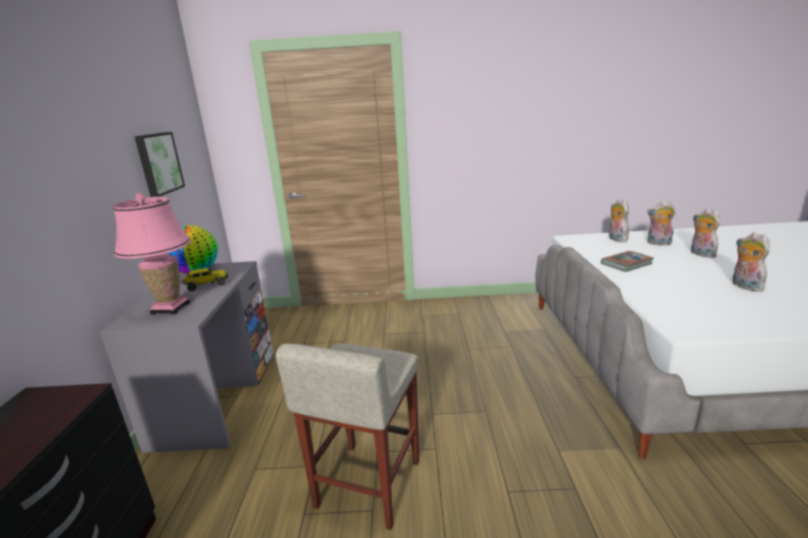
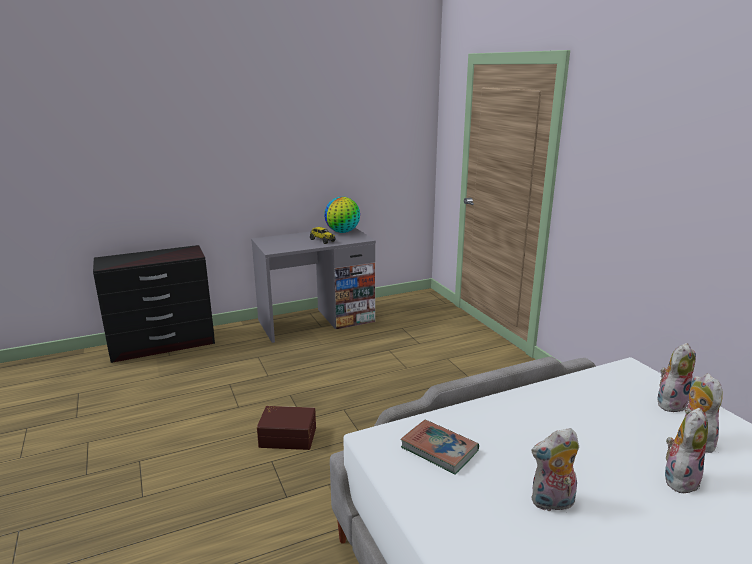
camera: 65 degrees right, 0 degrees up
(158, 163) = (355, 149): picture -> none
(171, 308) = (285, 242): pink table lamp -> none
(368, 484) = (258, 399): beige stool -> none
(463, 468) = (288, 436): none -> brown storage box
(626, 264) = (559, 410): book -> book (439, 449)
(744, 286) = (552, 503): plush toy -> plush toy turned 150 degrees counterclockwise

